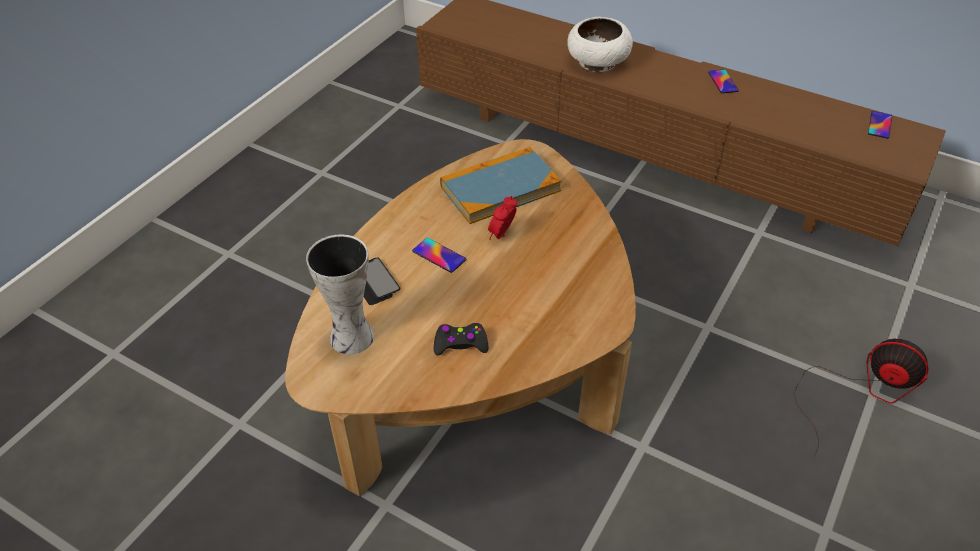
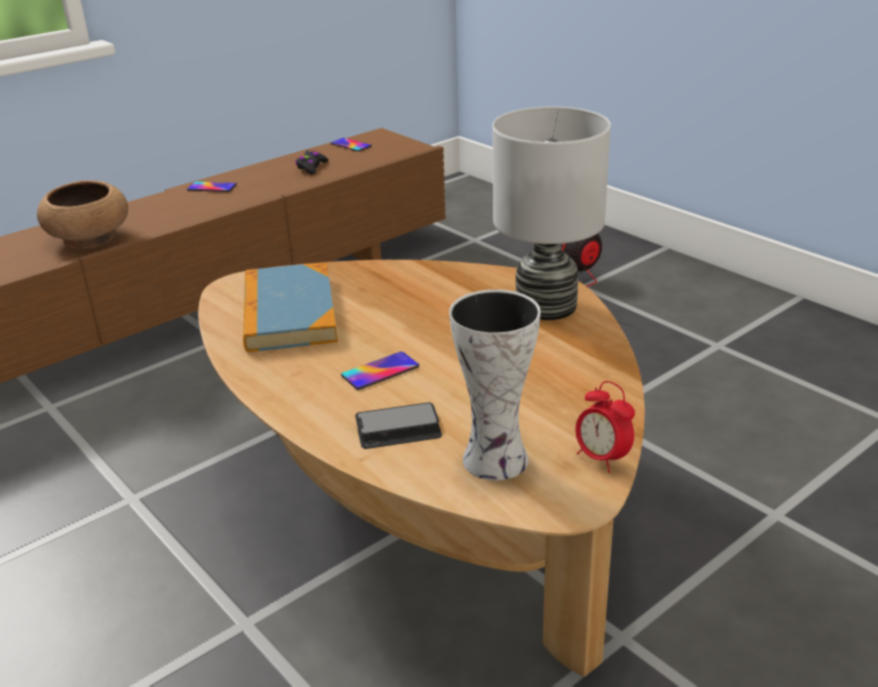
camera: 70 degrees left, 15 degrees down
(460, 344) = (547, 377): black game controller -> black game controller (311, 167)
(502, 235) = (376, 324): alarm clock -> alarm clock (602, 458)
(571, 322) = (545, 306): none -> grey table lamp
(597, 63) = (90, 239): white bowl -> brown bowl

